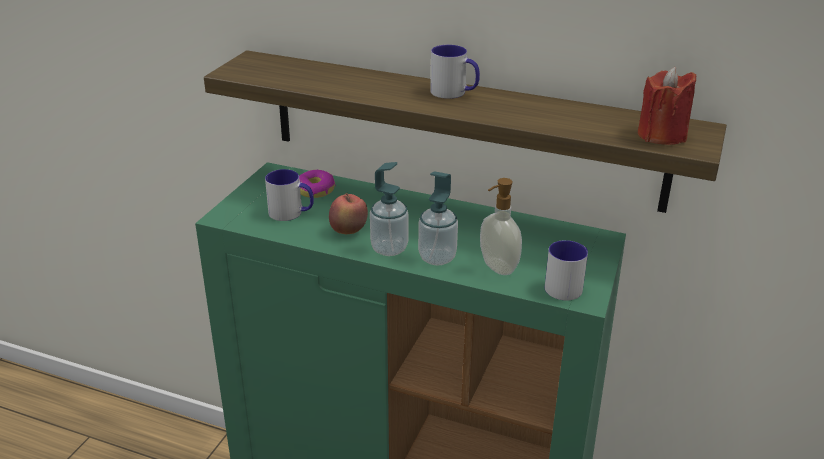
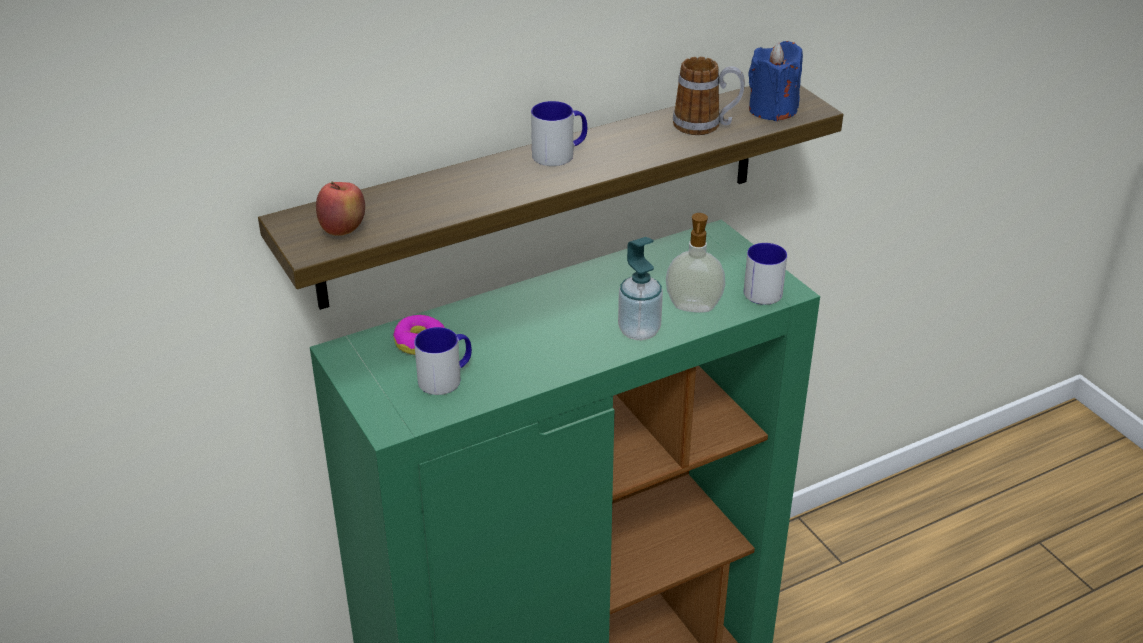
camera: 50 degrees left, 5 degrees up
(348, 231) = (529, 358): apple -> apple (343, 230)
(389, 249) = (590, 350): soap dispenser -> none
(586, 122) = (706, 126): none -> mug
(661, 135) = (772, 109): red candle -> blue candle

